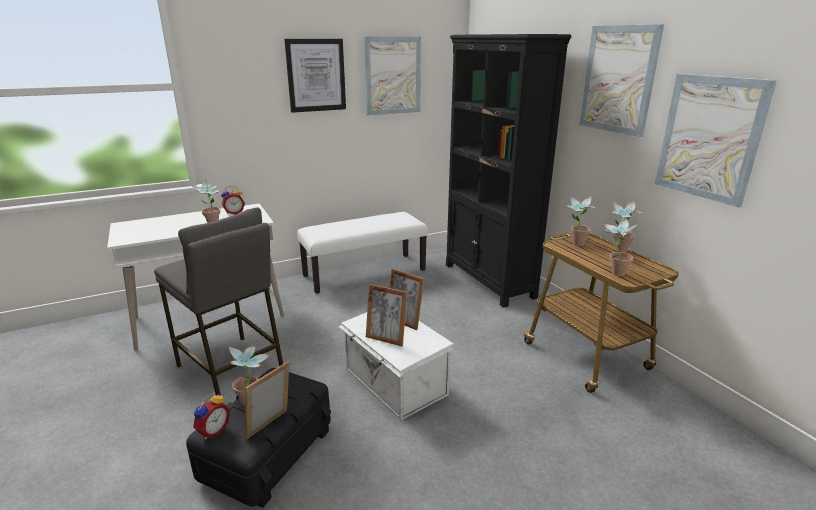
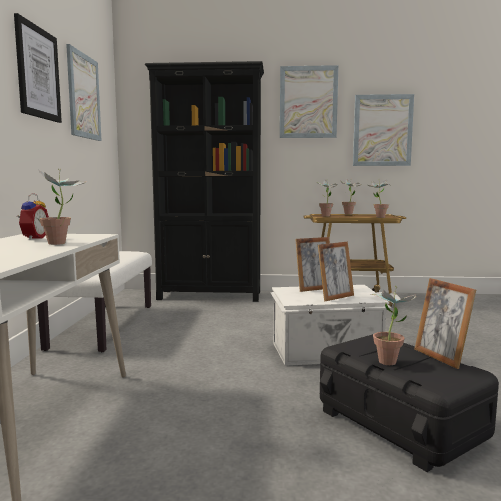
camera: 60 degrees left, 15 degrees down
(212, 431) = (438, 382): alarm clock -> none
(231, 369) = (208, 425): grey stool -> none

